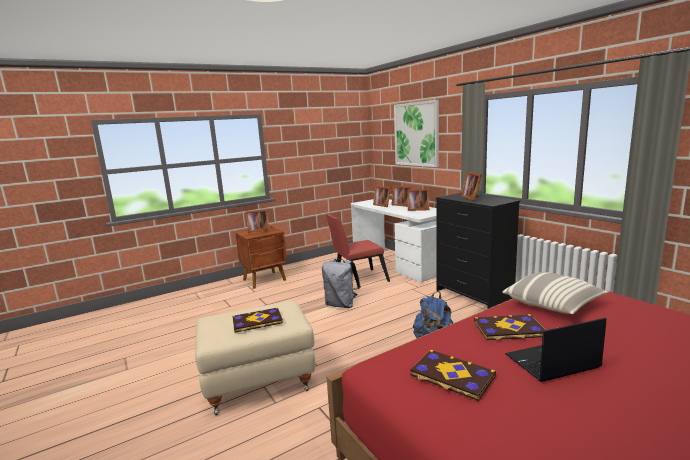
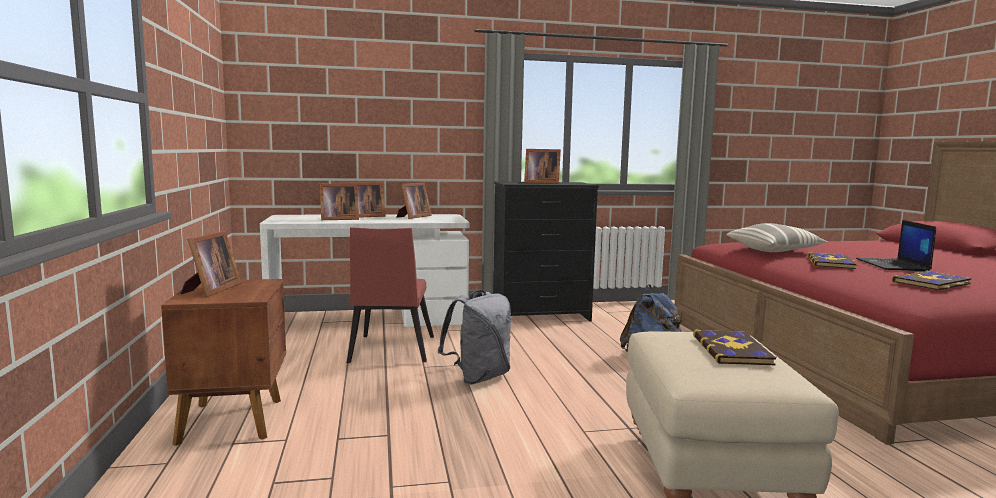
camera: 70 degrees left, 5 degrees down
(416, 134) = (372, 97): picture -> none

